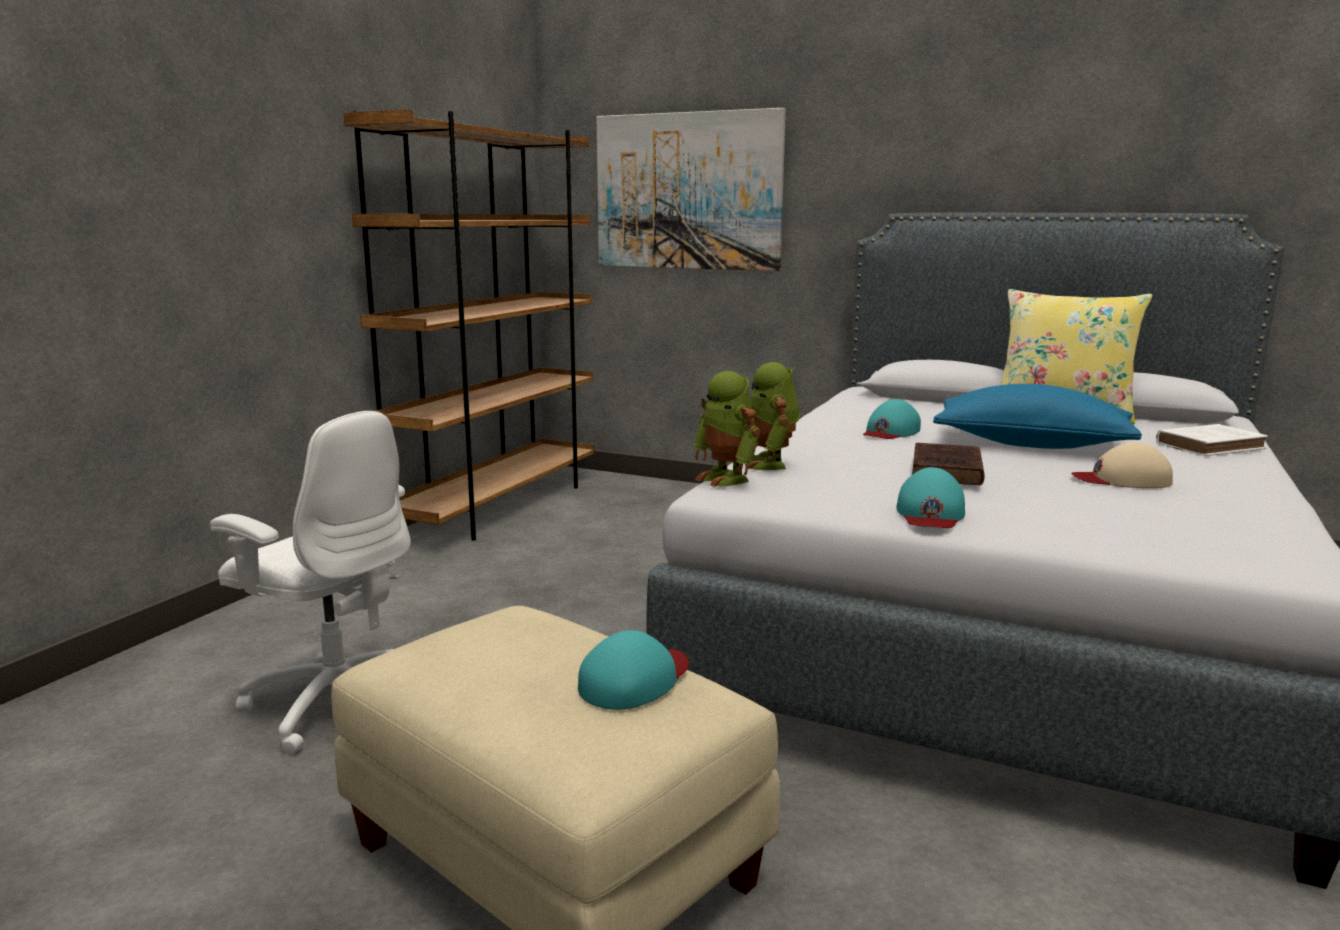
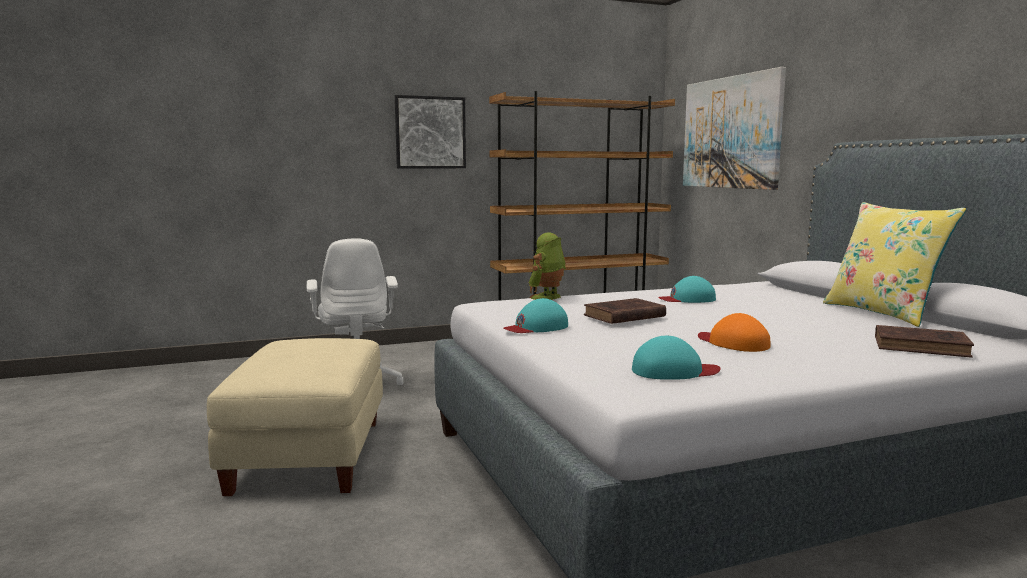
camera: 45 degrees right, 5 degrees down
(253, 178) = (430, 132): none -> picture
(635, 680) = (316, 363): turquoise cap -> turquoise cap (674, 371)
(727, 478) = (503, 299): toy robot -> none
(1031, 445) = (758, 320): blue pillow -> none
(1122, 480) = (733, 343): beige cap -> orange cap
(1211, 446) = (923, 347): white book -> brown book

